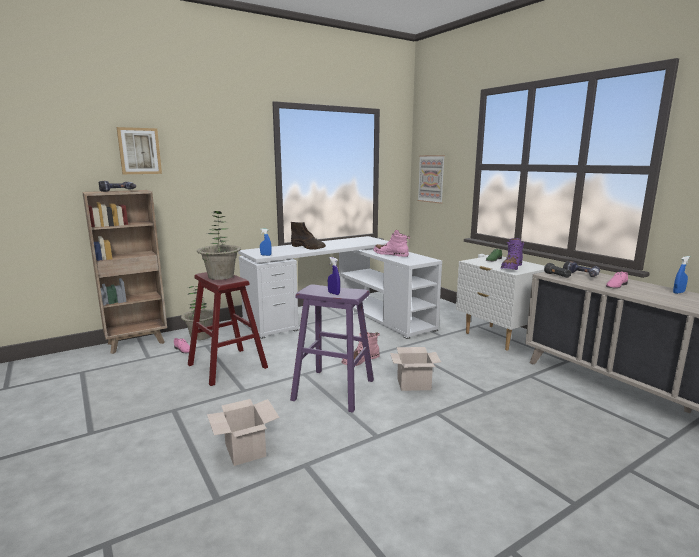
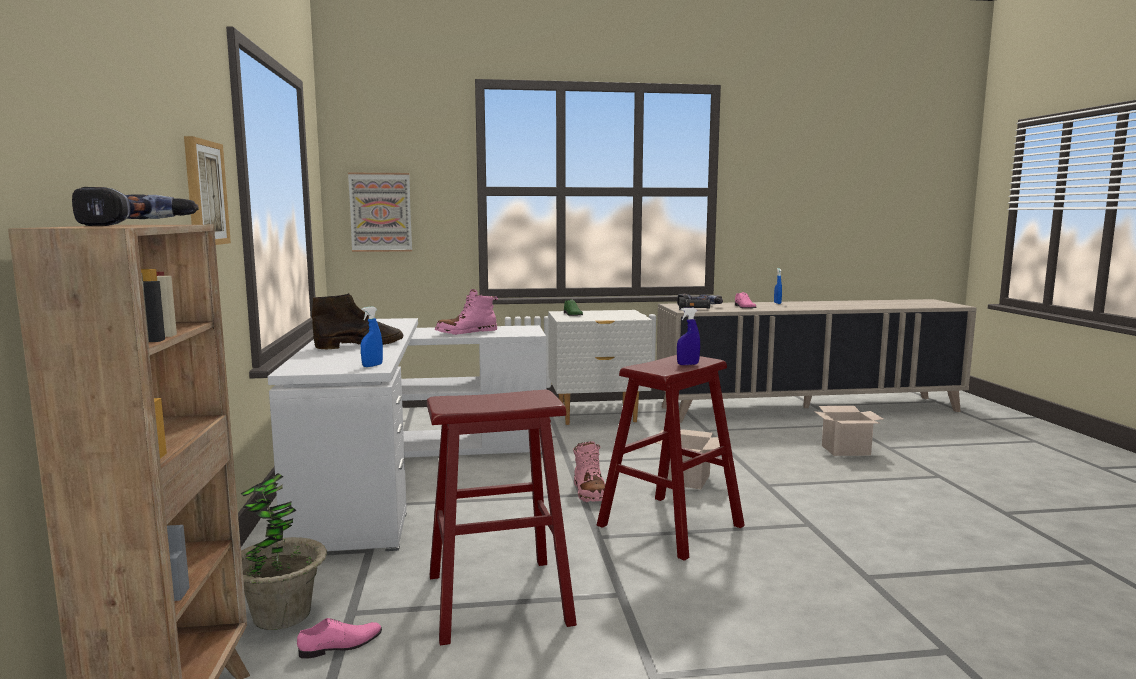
camera: 65 degrees left, 5 degrees down
(139, 151) = (90, 99): picture -> picture (204, 193)
(221, 276) = (491, 400): potted plant -> none
(244, 449) = (820, 616): cardboard box -> cardboard box (845, 450)
(334, 390) = (670, 525): purple stool -> red stool
(511, 267) = (619, 316): purple boot -> none

